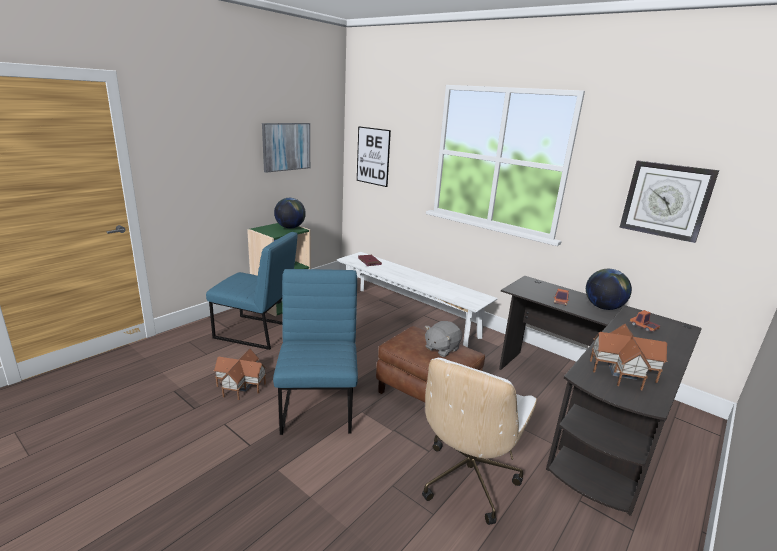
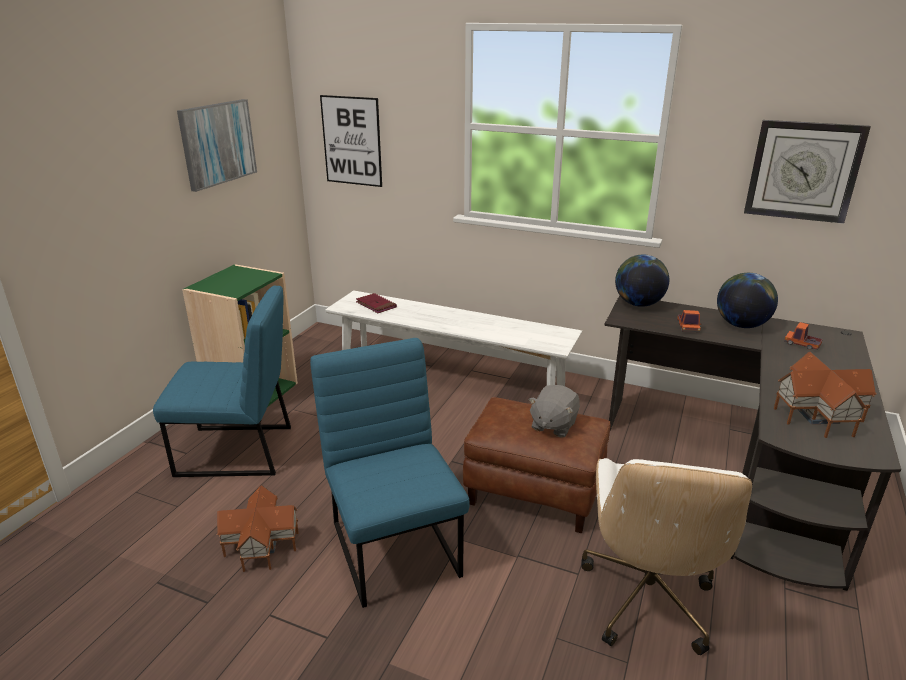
camera: 15 degrees left, 5 degrees up
(290, 227) = (250, 274): globe -> globe (638, 304)

